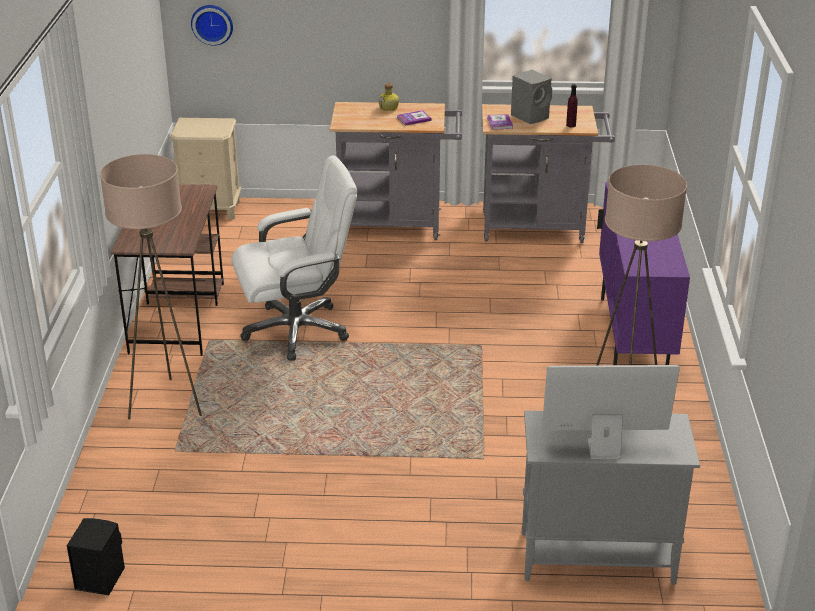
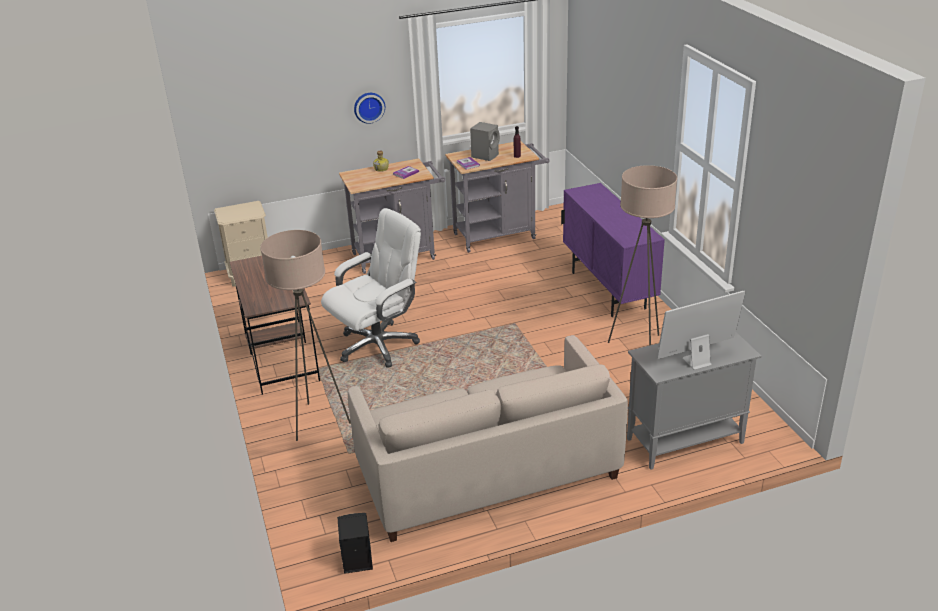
camera: 20 degrees left, 0 degrees up
(212, 23) = (233, 130): wall clock -> wall clock (369, 107)
(318, 521) = (487, 472): none -> beige sofa

